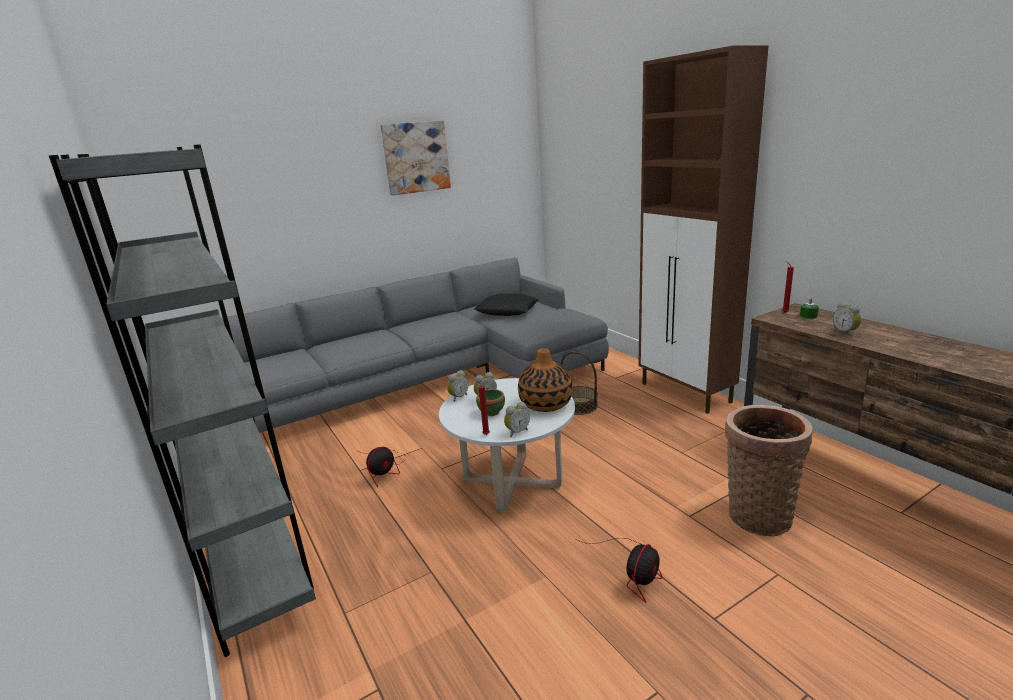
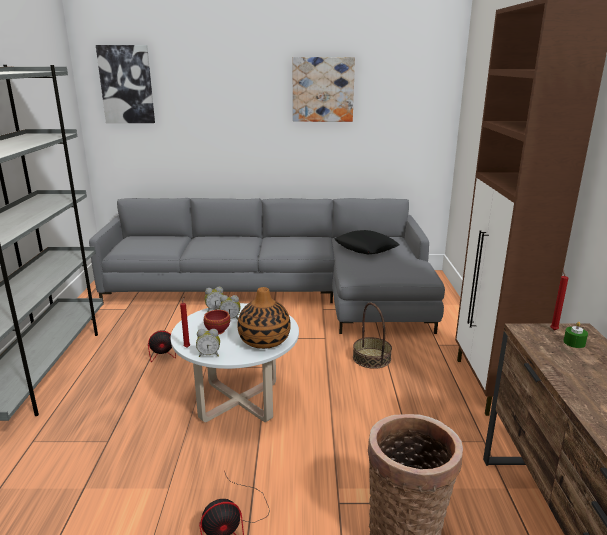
camera: 30 degrees right, 0 degrees up
(179, 175) = (126, 84): none -> picture
(492, 412) = (218, 331): green bowl -> red bowl
(845, 333) = (579, 377): alarm clock -> none

